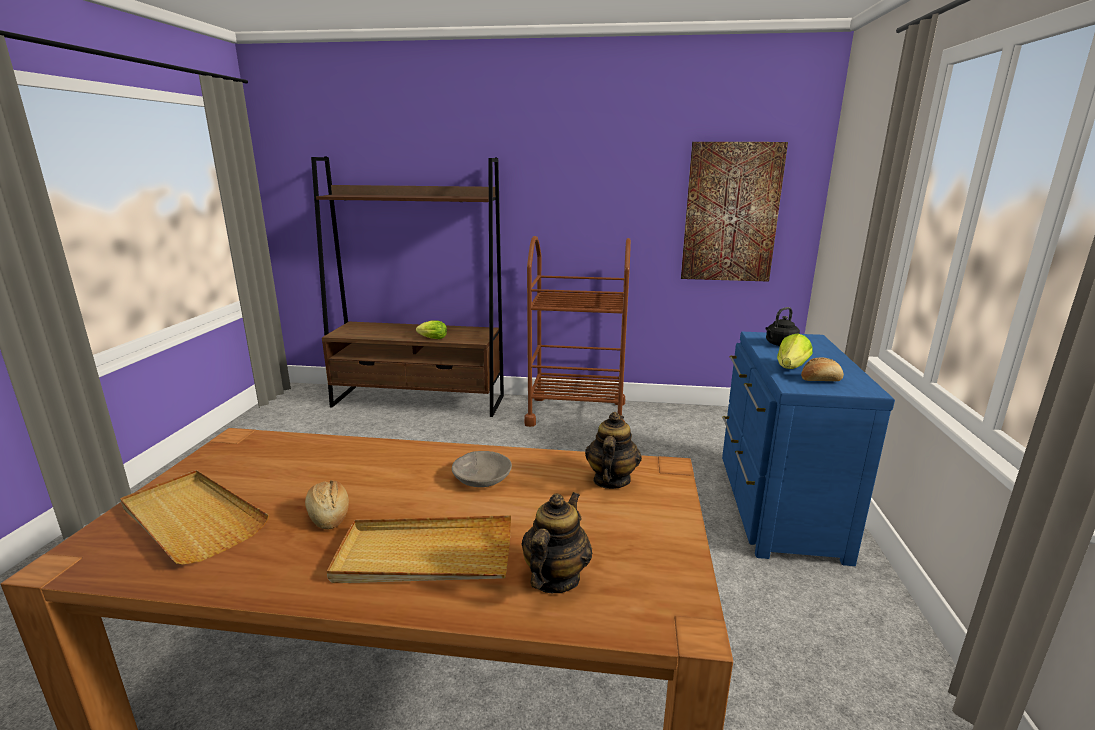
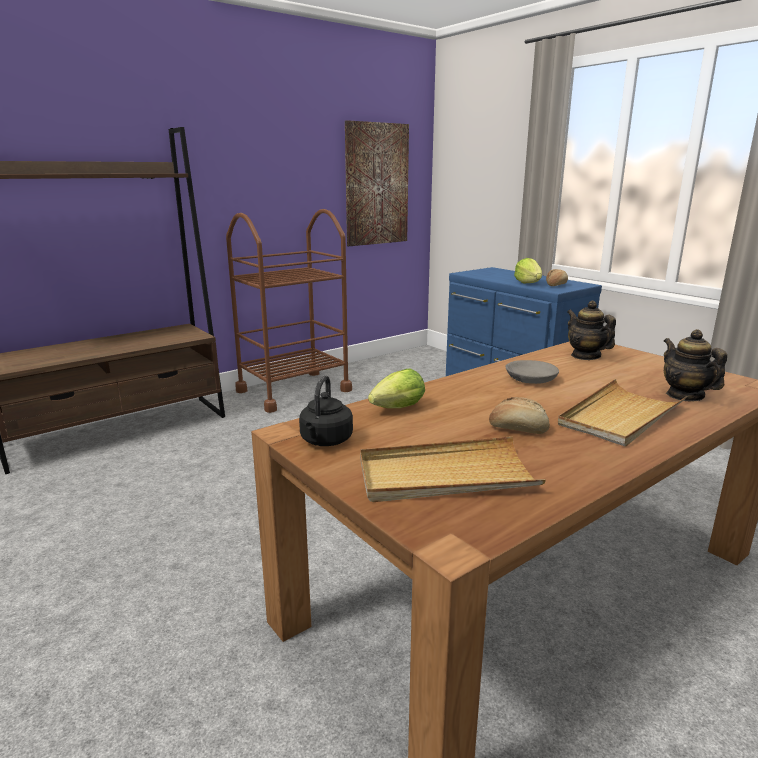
camera: 45 degrees left, 0 degrees up
(431, 339) = (143, 346): lettuce -> lettuce (395, 409)
(779, 344) = (489, 275): black kettle -> black kettle (325, 441)

